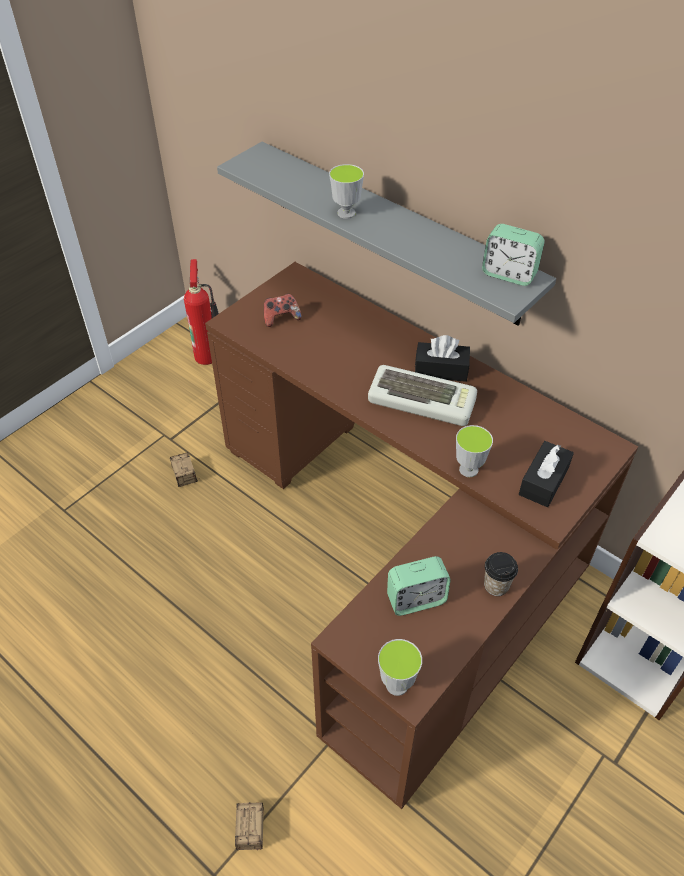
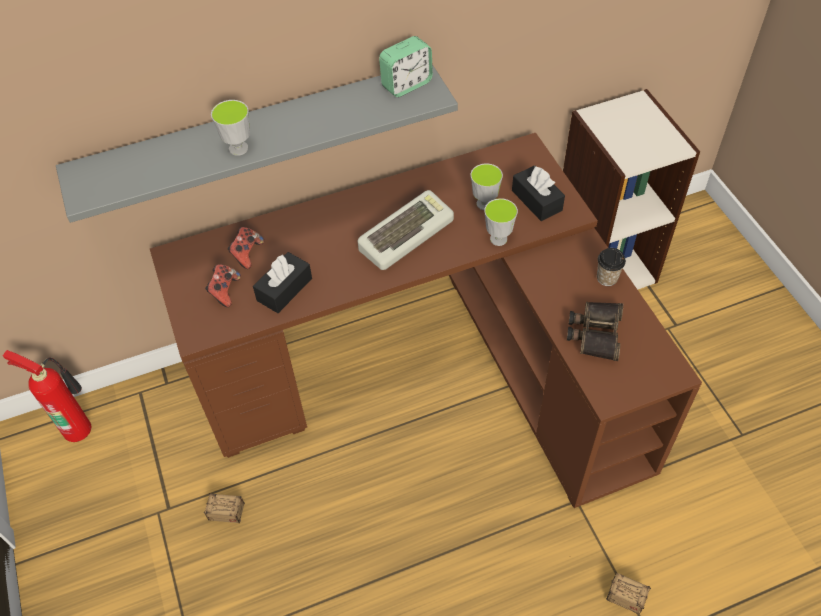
camera: 60 degrees left, 5 degrees up
(327, 313) = (247, 254): none -> game controller
(397, 684) = (663, 378): cup -> cup (484, 204)
(416, 599) = (594, 333): alarm clock -> binoculars
(441, 370) = (379, 206): black tissue box -> black tissue box (284, 289)

